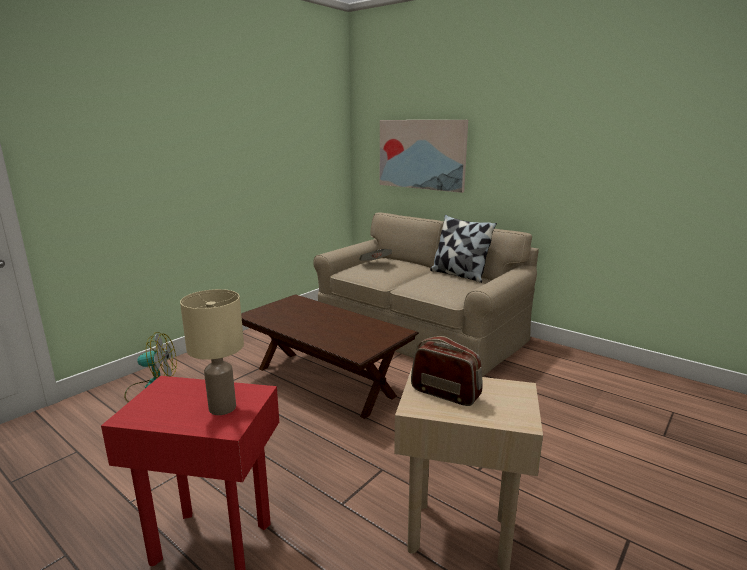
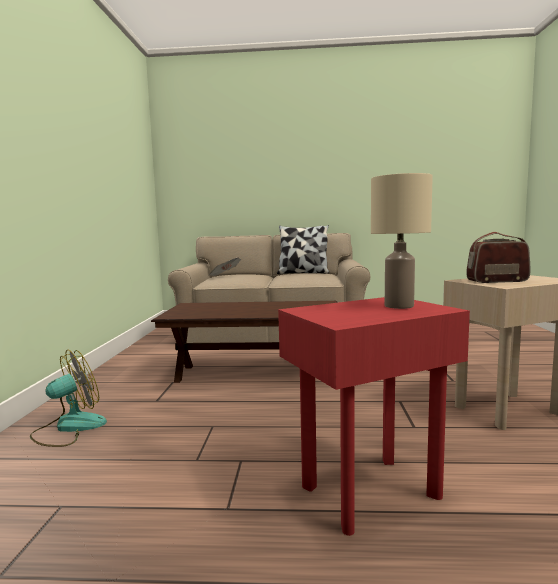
camera: 35 degrees left, 10 degrees down
(422, 154) = (237, 182): picture -> none

